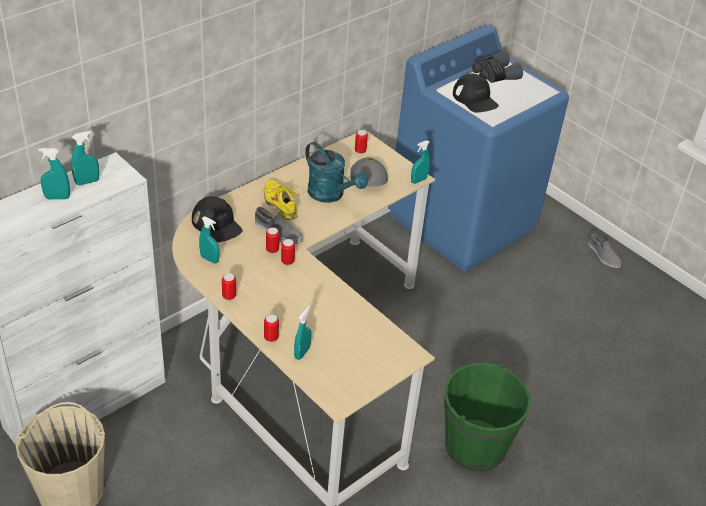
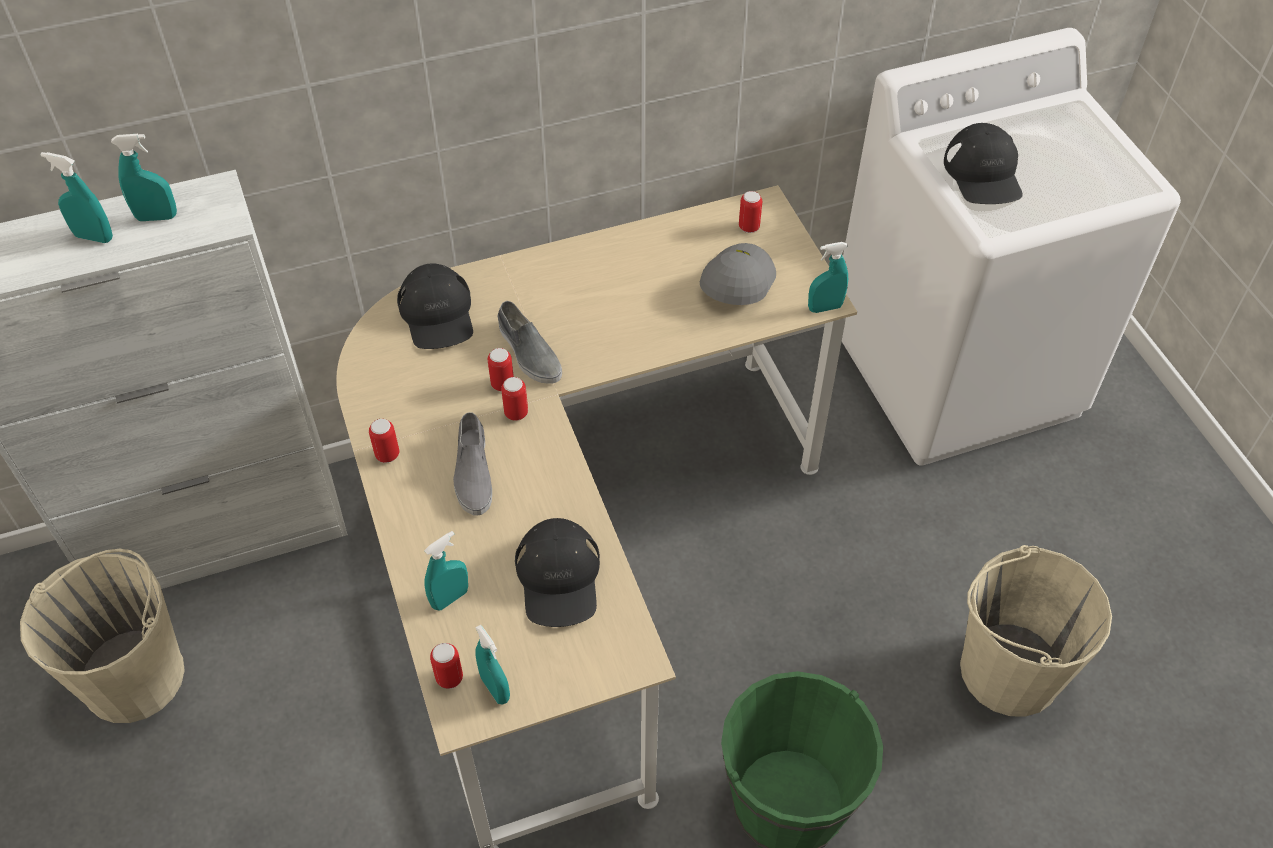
camera: 25 degrees right, 10 degrees up
(209, 259) = (392, 377): turquoise spray bottle -> turquoise spray bottle (495, 688)
(271, 338) = (414, 554): can -> can (449, 678)
(280, 204) = (560, 300): yellow shoe -> none
(331, 195) = (655, 301): turquoise watering can -> none
(353, 330) = (559, 578): none -> black cap
(462, 222) = (957, 371): blue washing machine -> white washing machine
(494, 75) = (1046, 130): grey binoculars -> none
(553, 355) = (1008, 670): none -> beige bucket
(603, 254) = (1194, 497): grey shoe -> grey shoe (473, 472)

